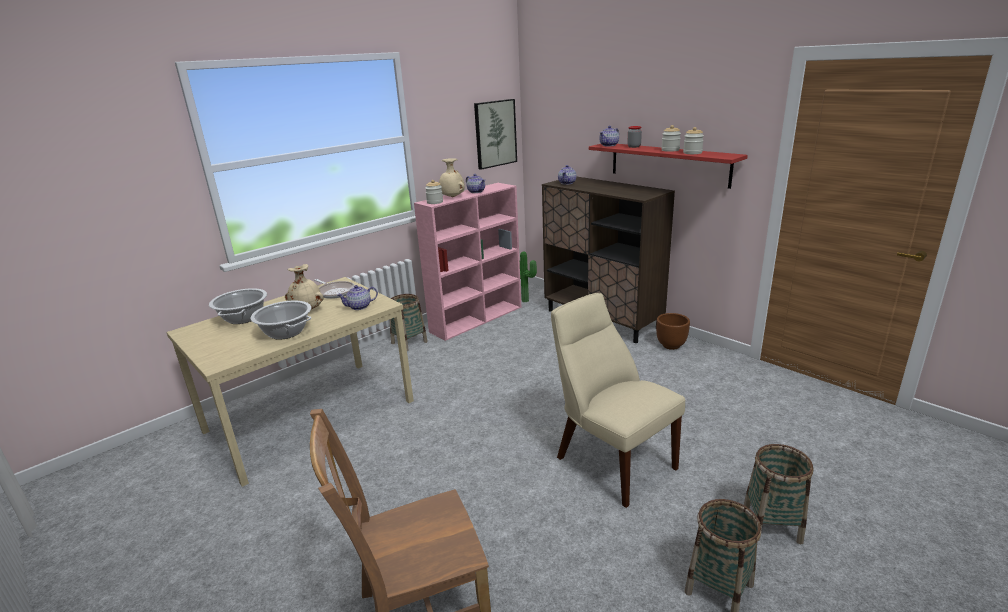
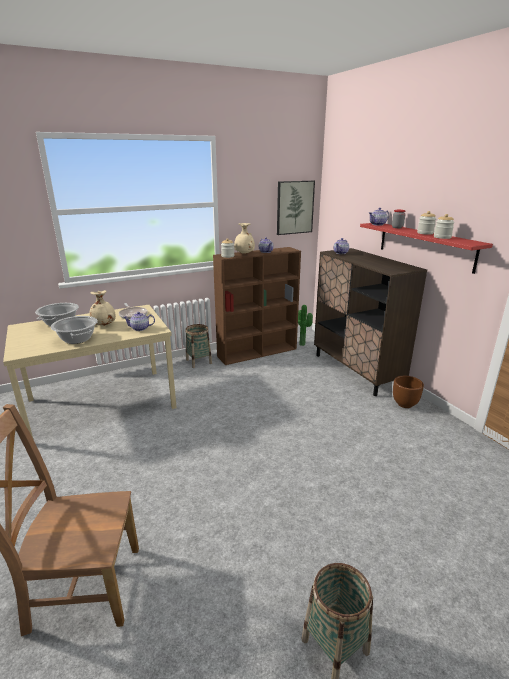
camera: 15 degrees right, 0 degrees up
(477, 319) = (258, 352): pink bookcase -> brown bookcase
(611, 460) = (301, 494): beige chair -> none
(772, 524) = (417, 597): basket -> none

